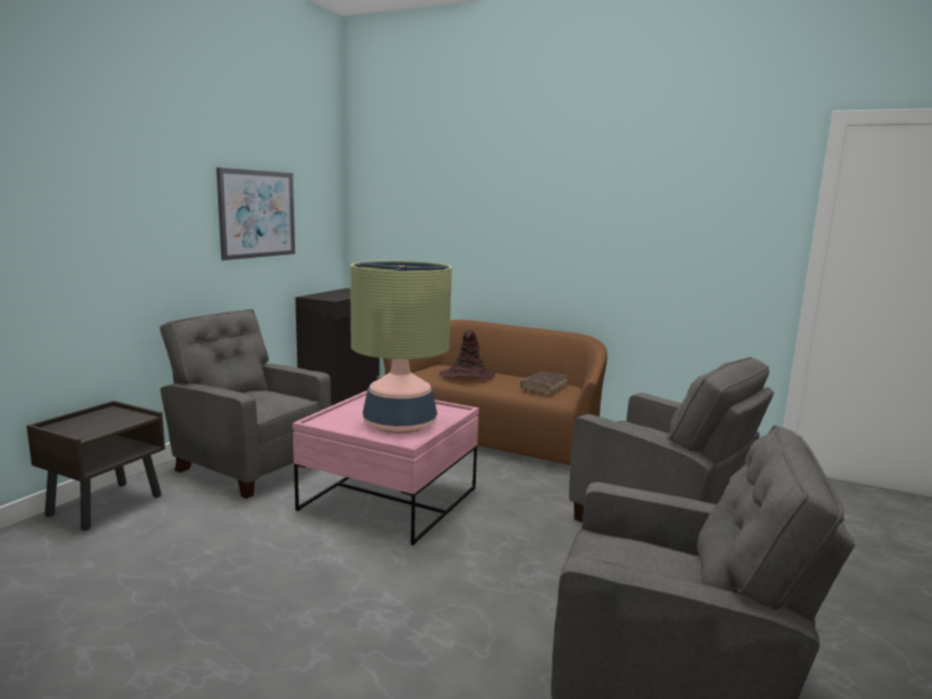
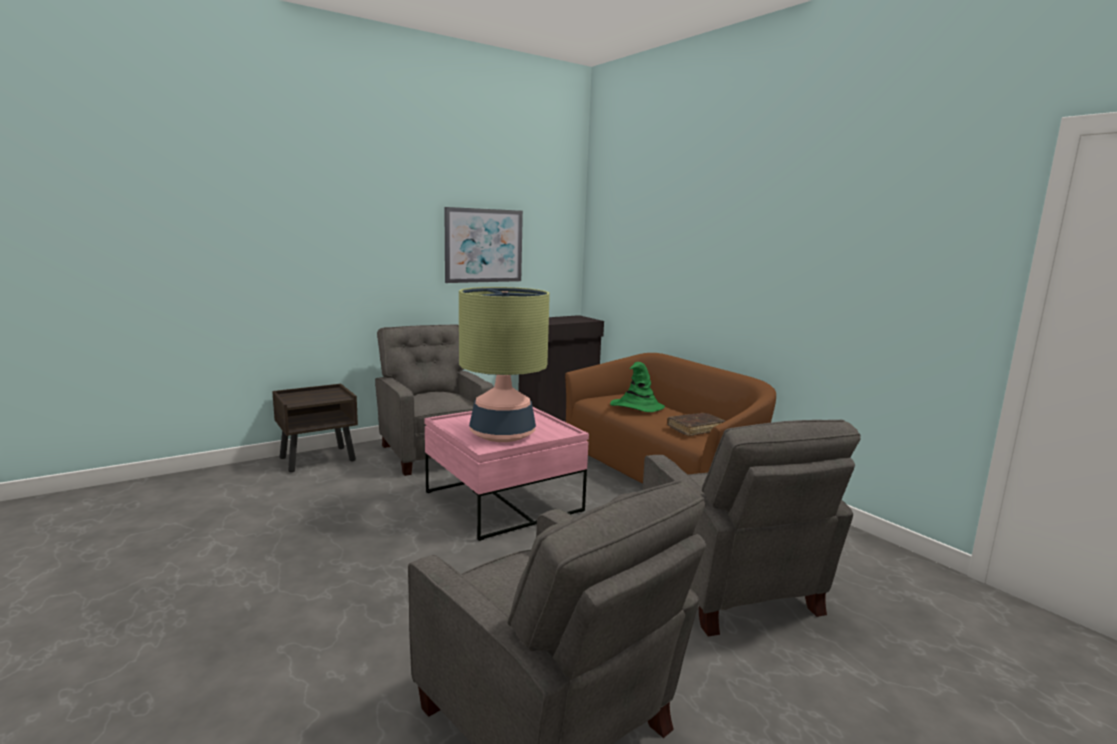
camera: 30 degrees right, 0 degrees up
(467, 375) = (636, 407): brown hat -> green hat

